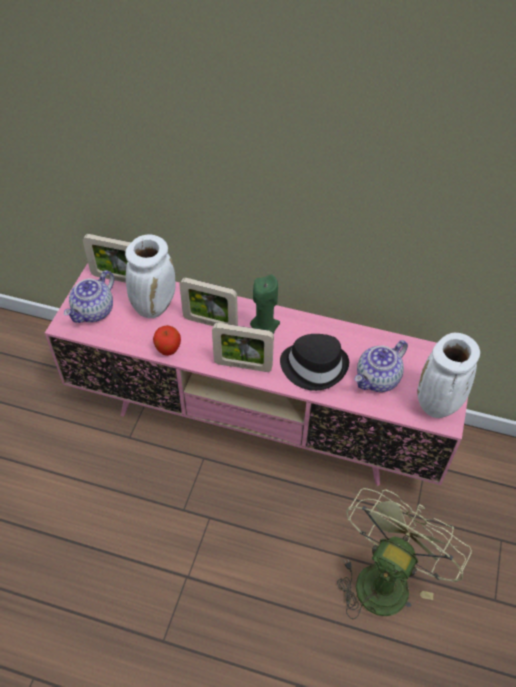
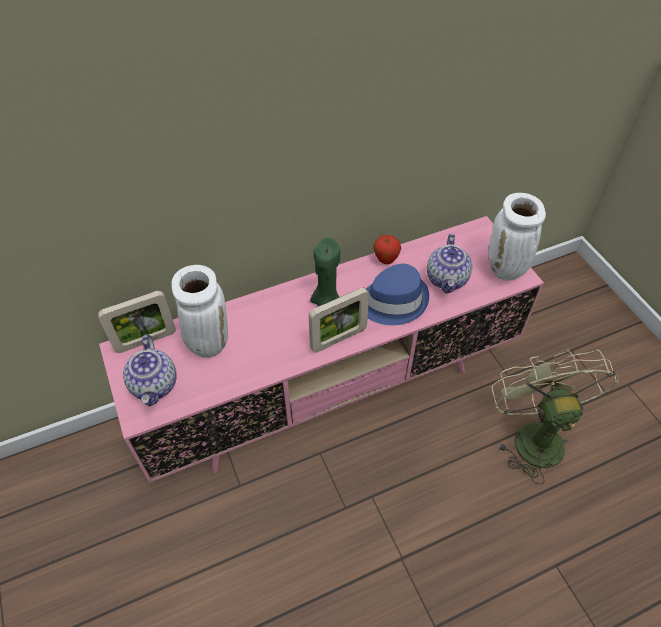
camera: 40 degrees left, 0 degrees up
(168, 350) = (262, 371): apple -> apple (386, 260)
(210, 323) = (274, 323): picture frame -> none
(314, 366) = (392, 301): black hat -> blue hat

